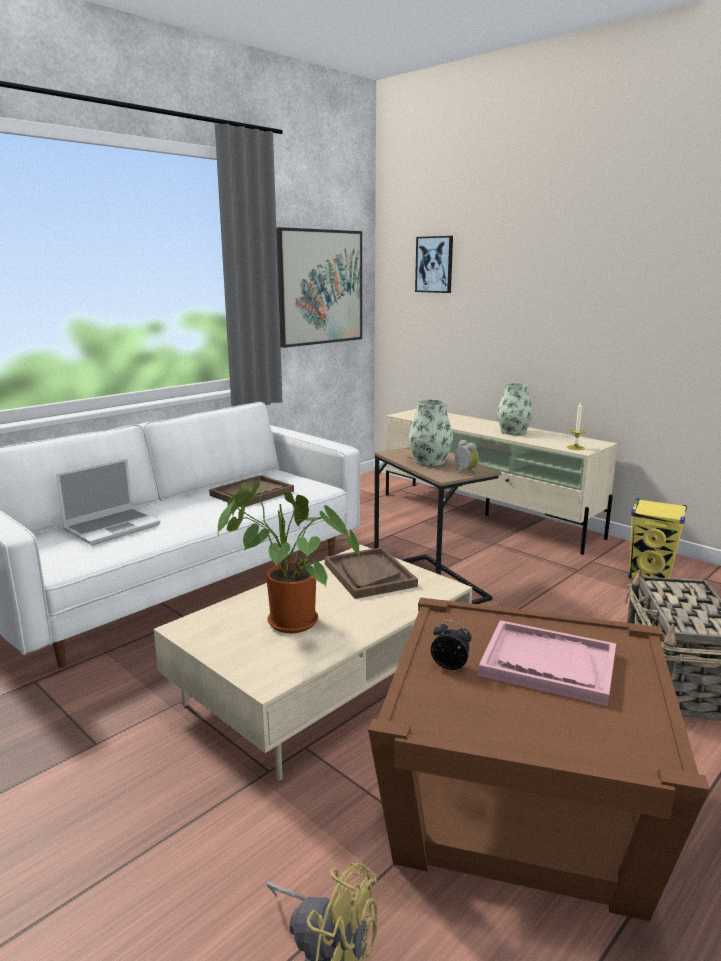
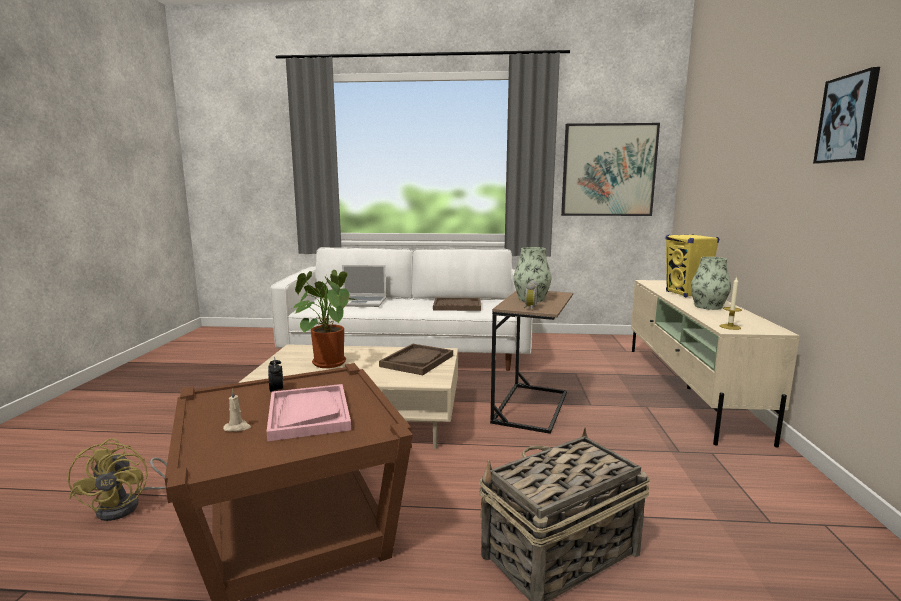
camera: 50 degrees right, 5 degrees down
(434, 264) = (707, 146): picture -> picture (847, 119)
(550, 716) = (237, 427): none -> beige candle
(650, 576) = (750, 489): yellow speaker -> yellow speaker (686, 294)

